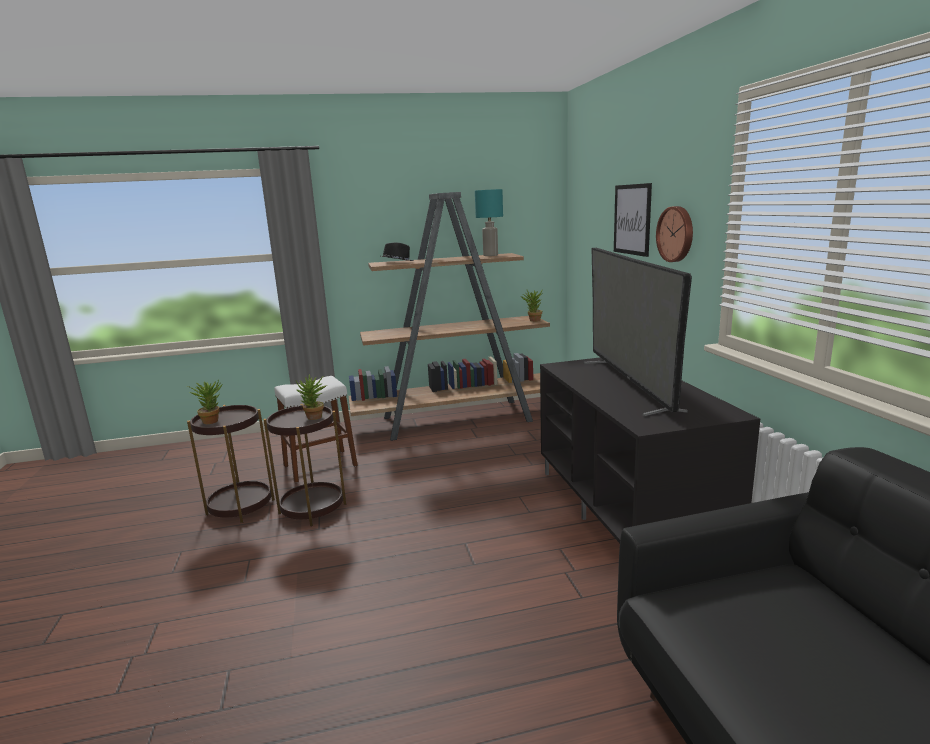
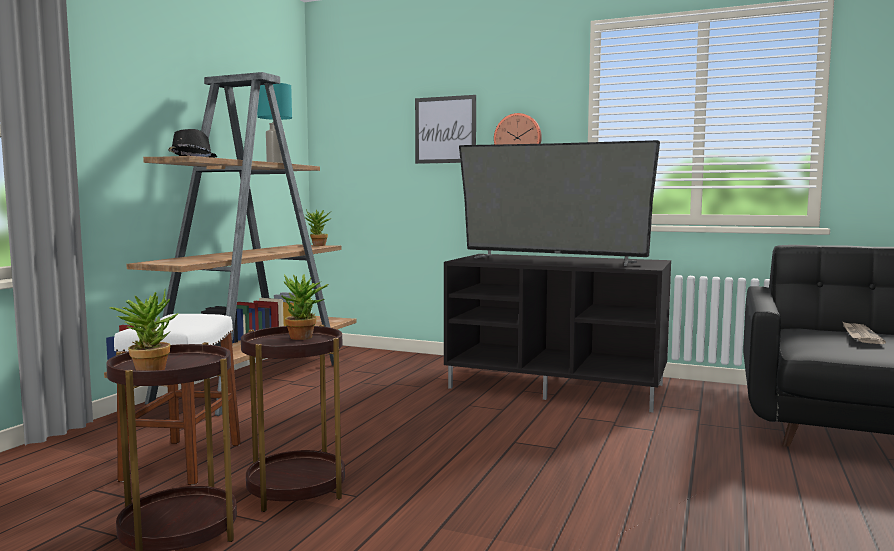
camera: 55 degrees left, 10 degrees down
(793, 630) = (860, 335): none -> newspaper

